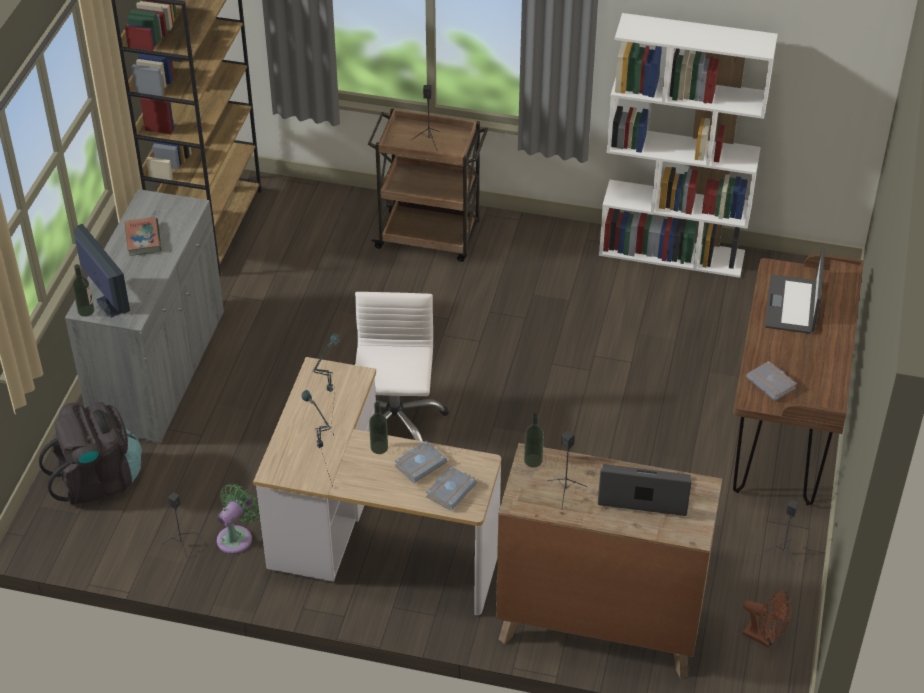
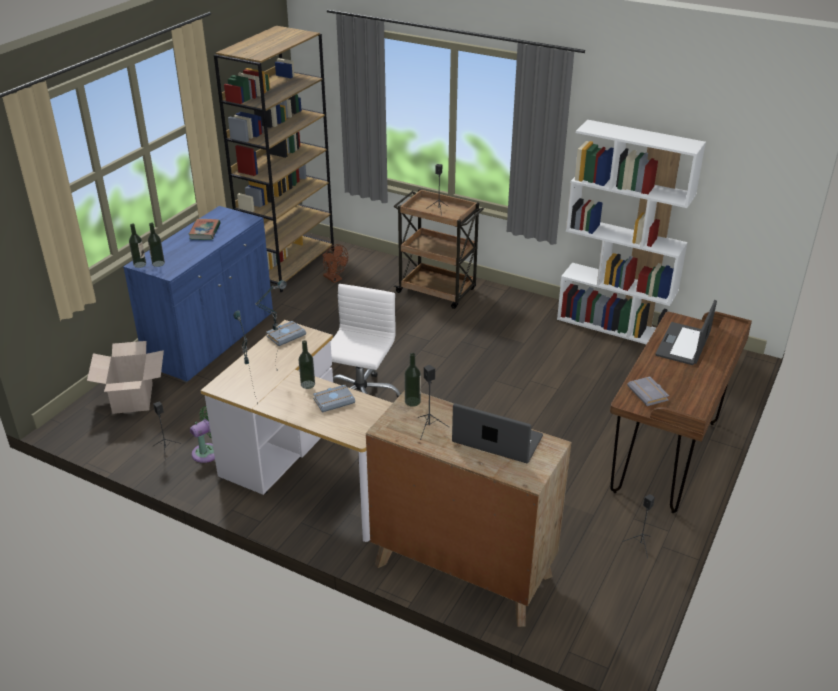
camera: 15 degrees right, 10 degrees down
(98, 480) = (132, 398): black backpack -> cardboard box
(110, 304) = (158, 263): monitor -> bottle
(159, 370) = (211, 340): grey cabinet -> blue cabinet
(450, 490) = (349, 422): grey book -> grey book (286, 335)
(765, 637) = (604, 609): brown fan -> brown fan (335, 279)

